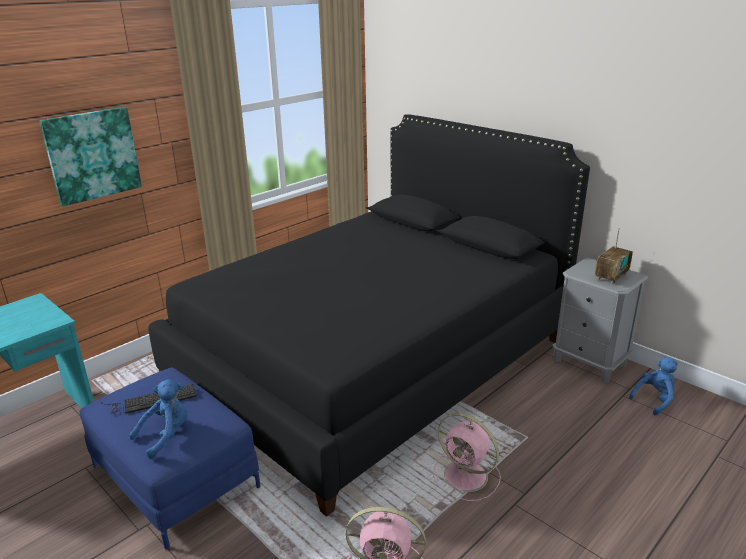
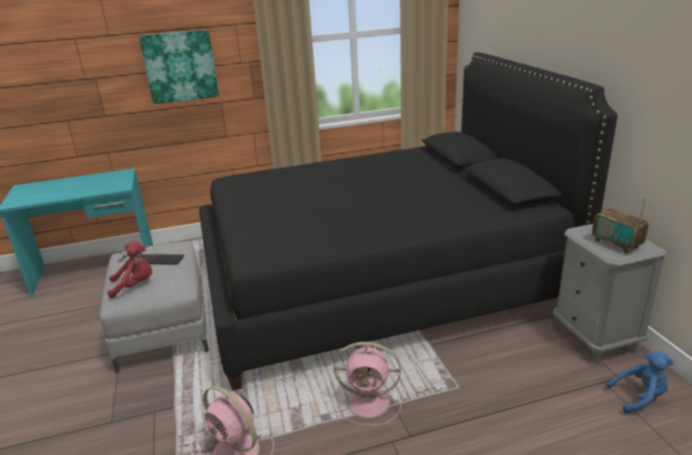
camera: 30 degrees right, 0 degrees up
(166, 435) = (135, 286): blue plush toy -> red plush toy
(176, 476) = (164, 324): blue ottoman -> grey ottoman
(467, 477) = (370, 402): pink fan -> pink fan turned 60 degrees counterclockwise
(611, 277) = (616, 244): radio -> radio turned 75 degrees clockwise

